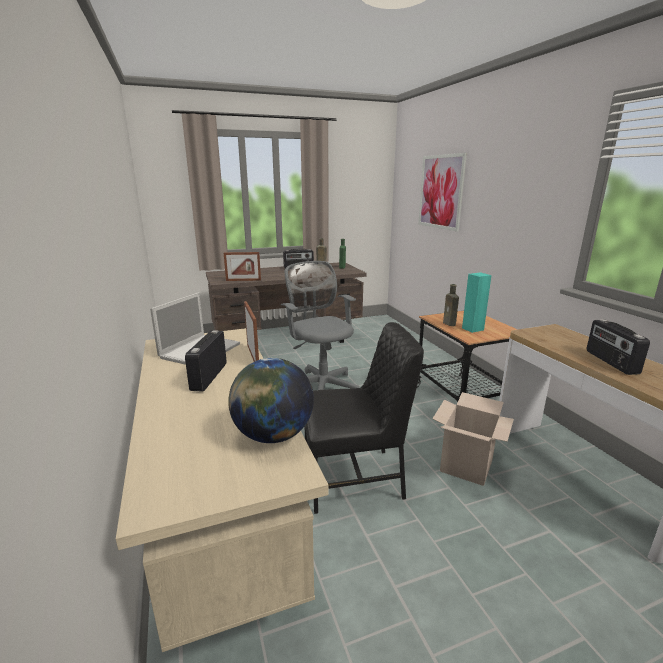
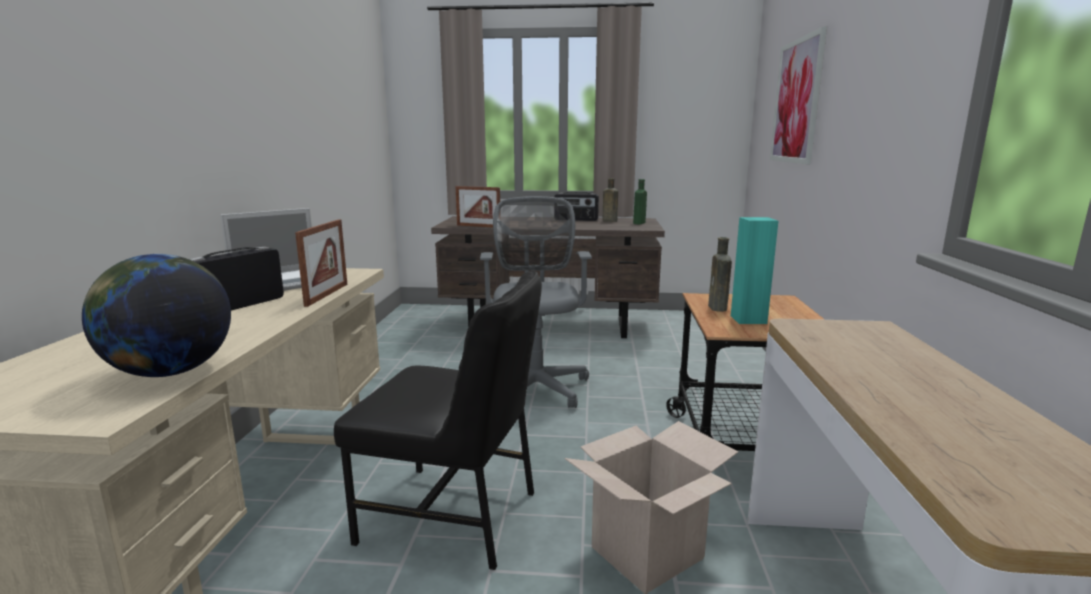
camera: 25 degrees right, 5 degrees down
(610, 362) = (906, 391): radio -> none

